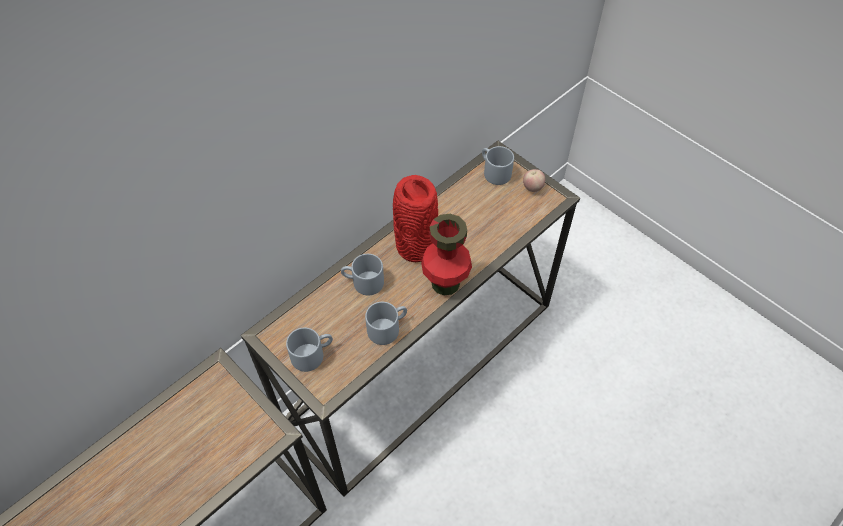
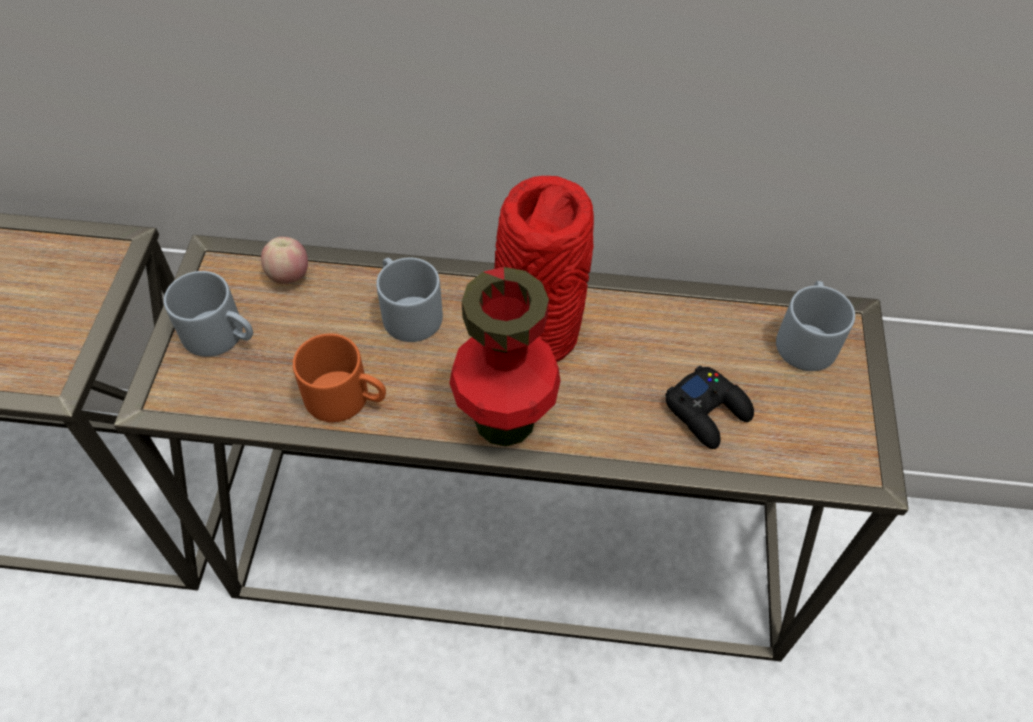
camera: 50 degrees right, 0 degrees up
(387, 327) = (347, 397): grey mug -> orange mug
(497, 221) = (708, 411): none -> black game controller
(532, 188) = (839, 417): apple -> apple (289, 276)

